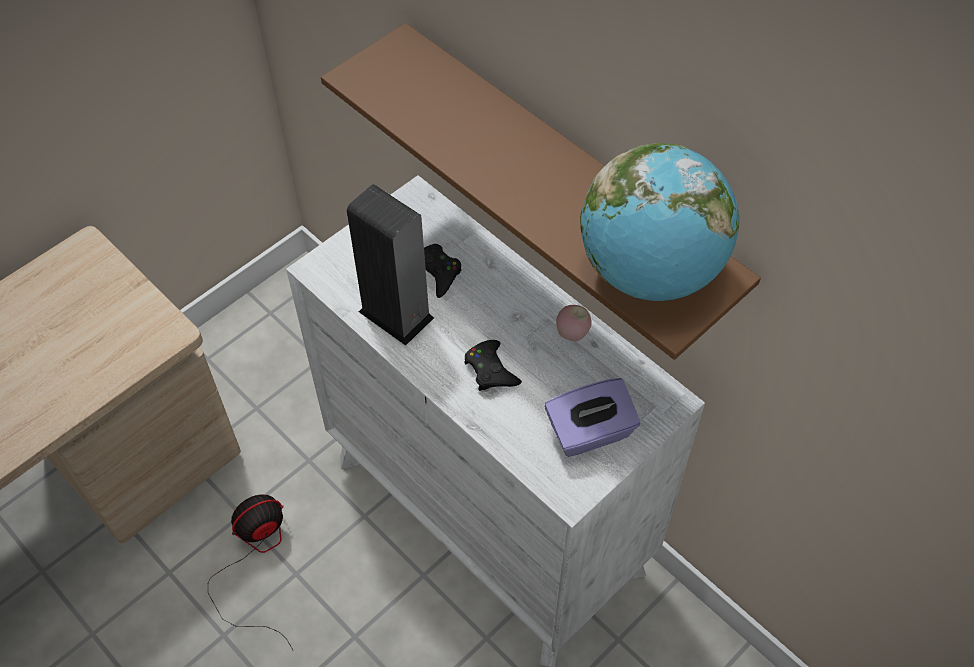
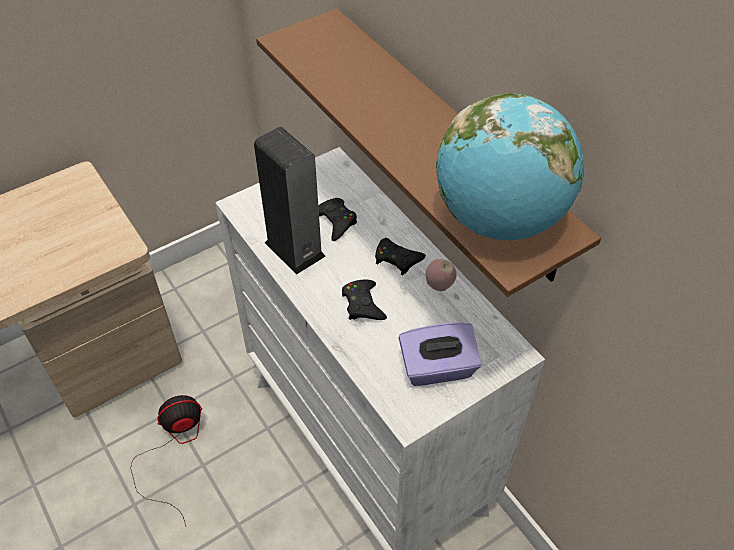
camera: 10 degrees right, 5 degrees down
(518, 309) = (397, 259): none -> black game controller

